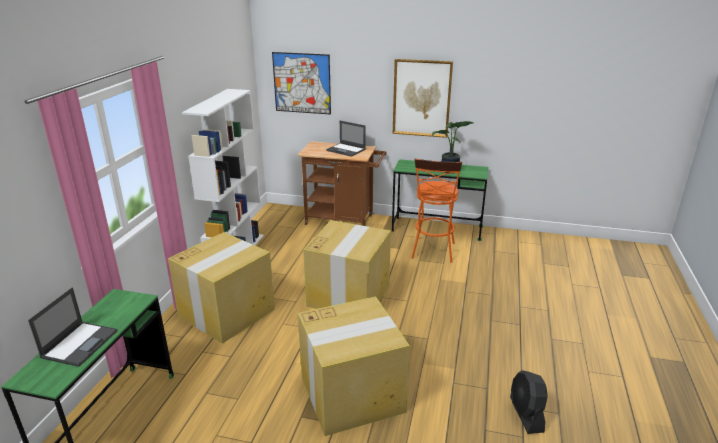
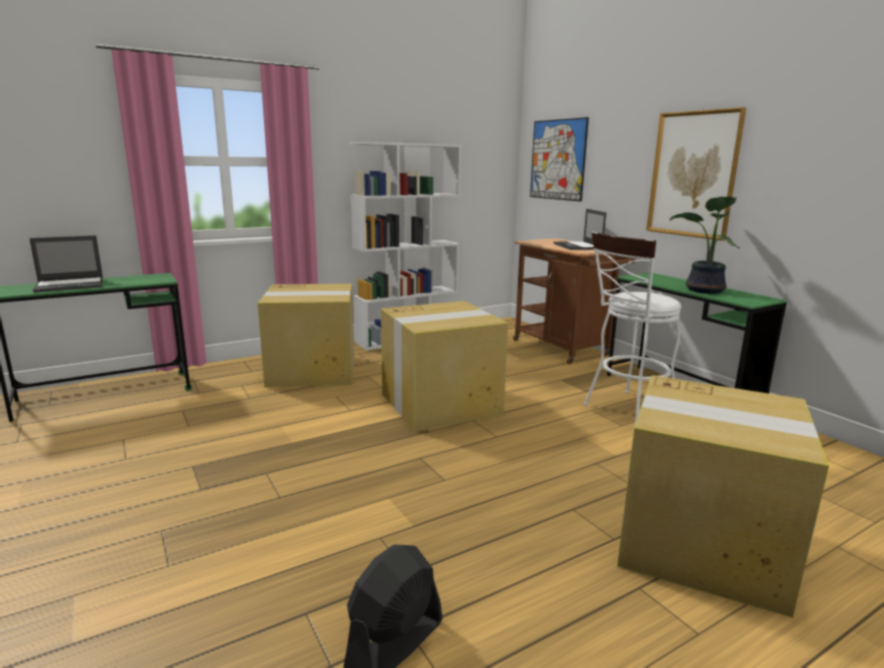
camera: 45 degrees right, 10 degrees down
(353, 394) = (266, 478): cardboard box -> cardboard box (704, 544)
(433, 252) = (626, 411): orange stool -> white stool

